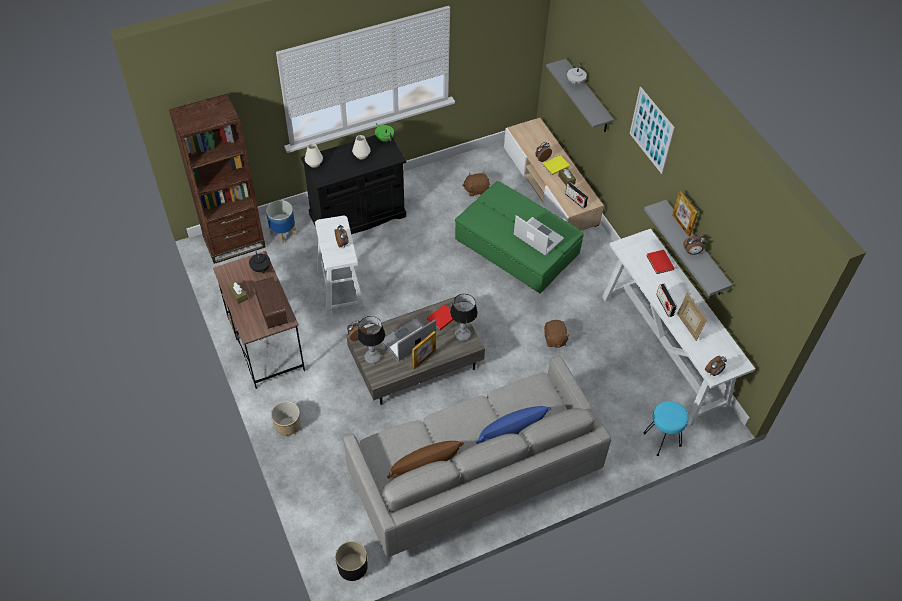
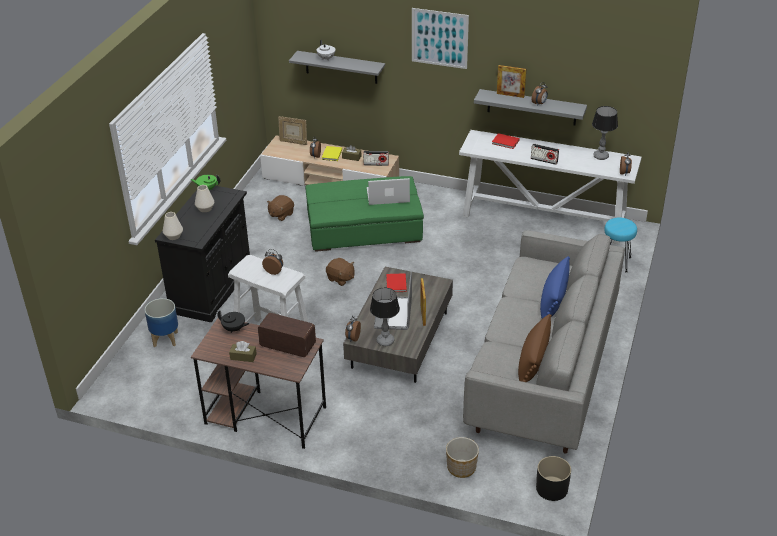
camera: 45 degrees left, 15 degrees down
(234, 242) = (129, 374): brown bookcase -> none
(288, 425) = (368, 450): planter -> planter (462, 468)
(463, 335) = (426, 283): table lamp -> table lamp (601, 156)
(554, 339) = (470, 259): brown plush toy -> brown plush toy (340, 279)
(688, 326) = (574, 161): picture frame -> picture frame (293, 142)

